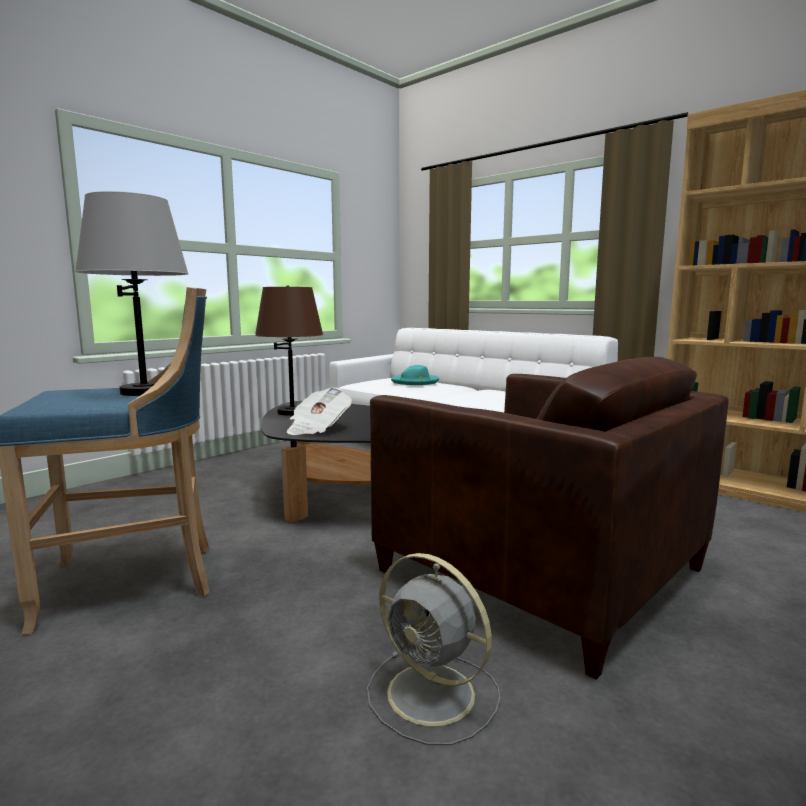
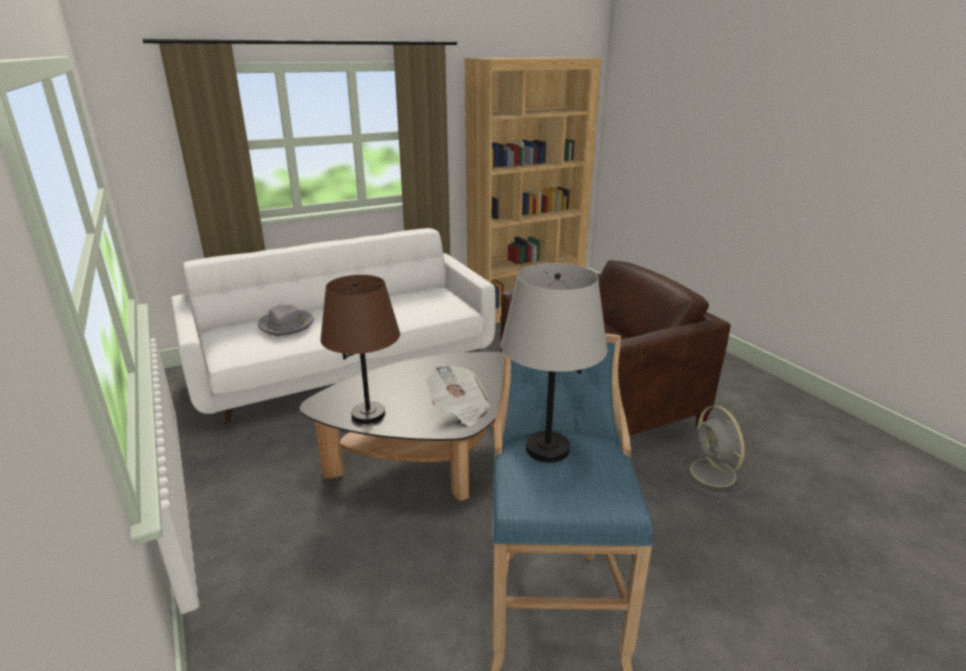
camera: 70 degrees left, 15 degrees up
(415, 382) = (287, 325): turquoise hat -> grey hat
(434, 695) = (714, 474): grey fan -> grey fan turned 105 degrees clockwise

